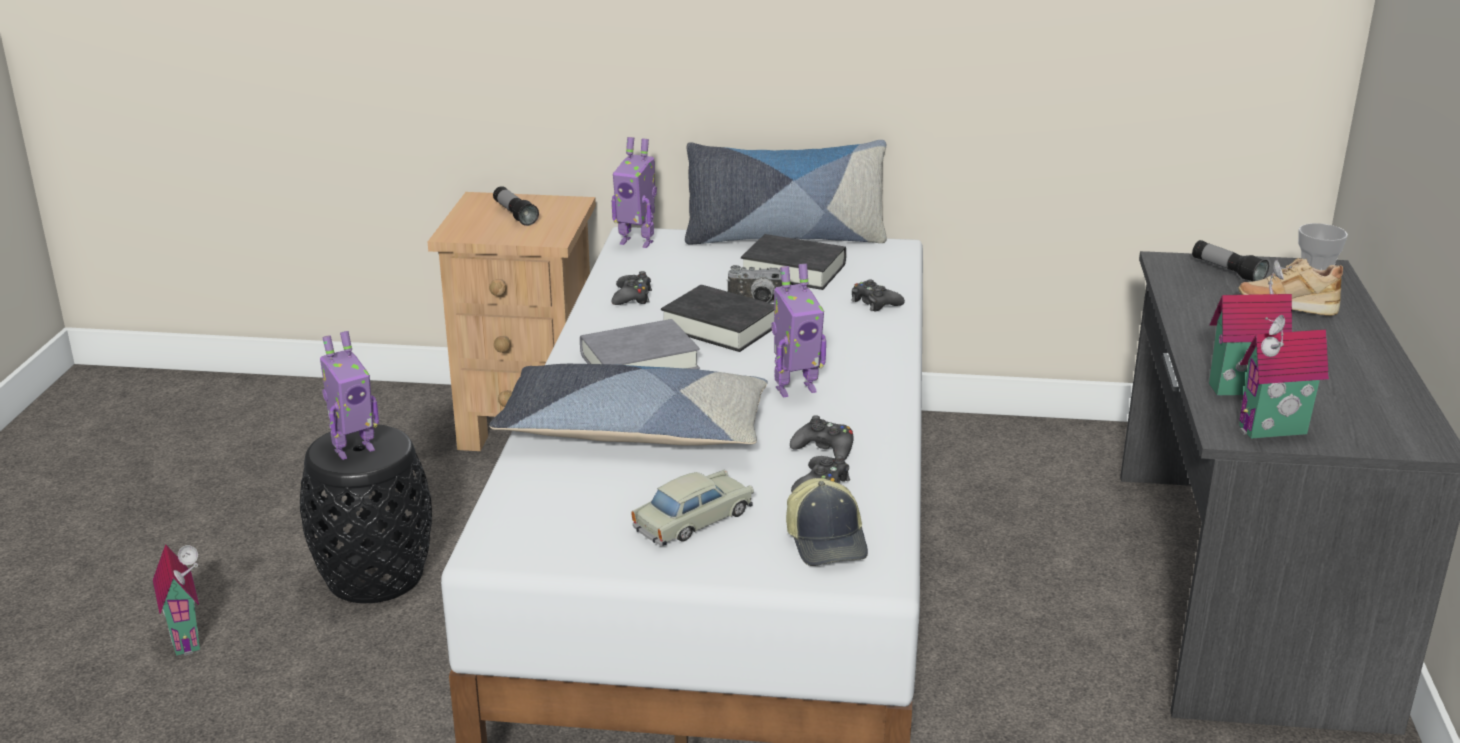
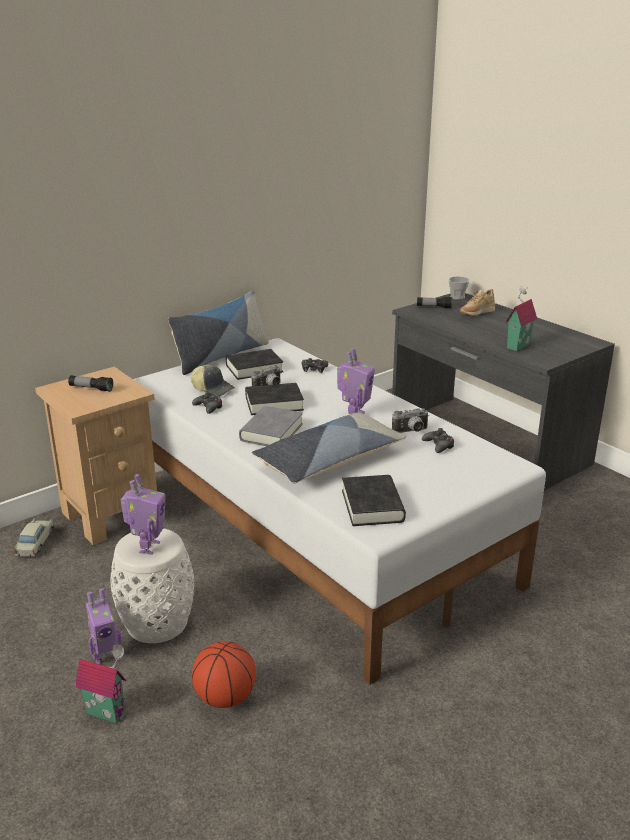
camera: 45 degrees left, 0 degrees up
(301, 704) = (225, 698): none -> basketball
(375, 576) = (157, 623): black stool -> white stool
(559, 515) = (372, 506): none -> black book
(637, 242) = (157, 382): toy robot -> toy robot (106, 658)
(693, 520) = (423, 481): beige toy car -> beige toy car (35, 543)
(824, 448) = (411, 431): black game controller -> camera
(827, 541) = (480, 463): cap -> cap (213, 389)
(1274, 432) = (554, 356): toy house -> none

